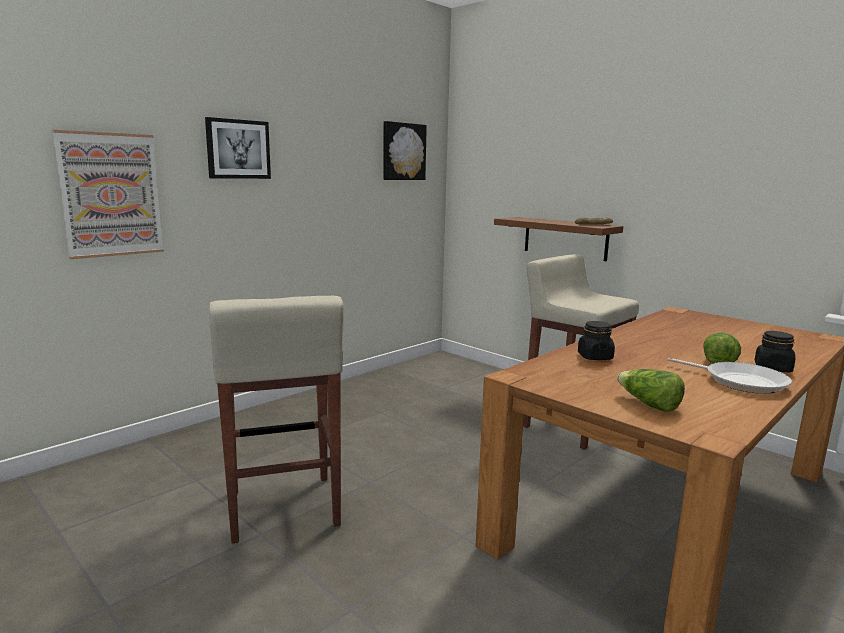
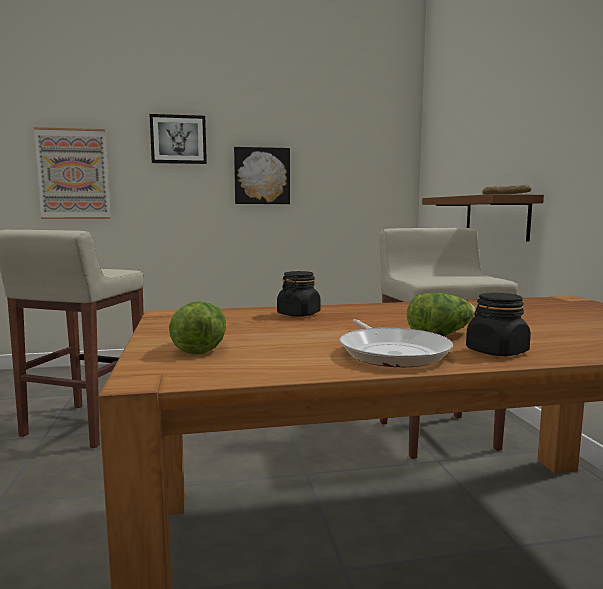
camera: 35 degrees right, 5 degrees down
(403, 151) = (359, 139): picture -> picture (262, 176)

